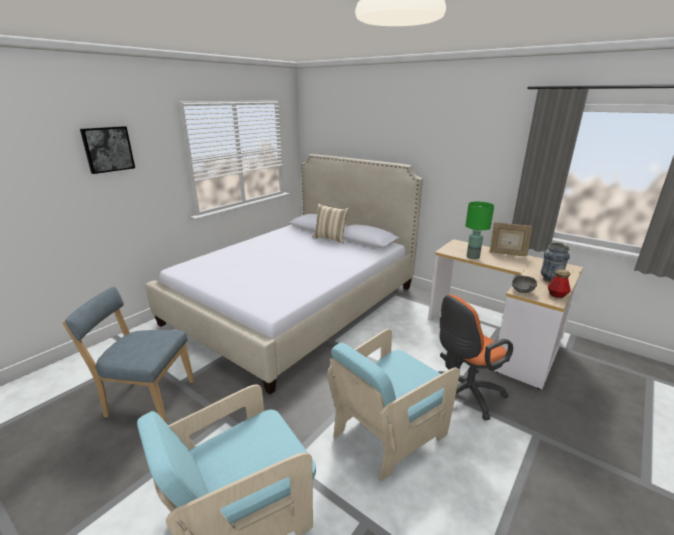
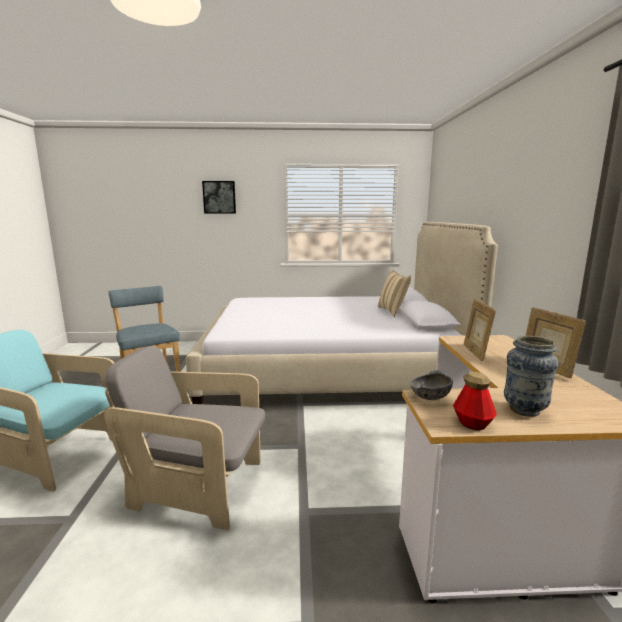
camera: 50 degrees right, 10 degrees down
(388, 432) = (198, 487): turquoise armchair -> grey armchair
(464, 395) = (317, 520): orange office chair -> none
(473, 257) = (475, 353): green table lamp -> picture frame

